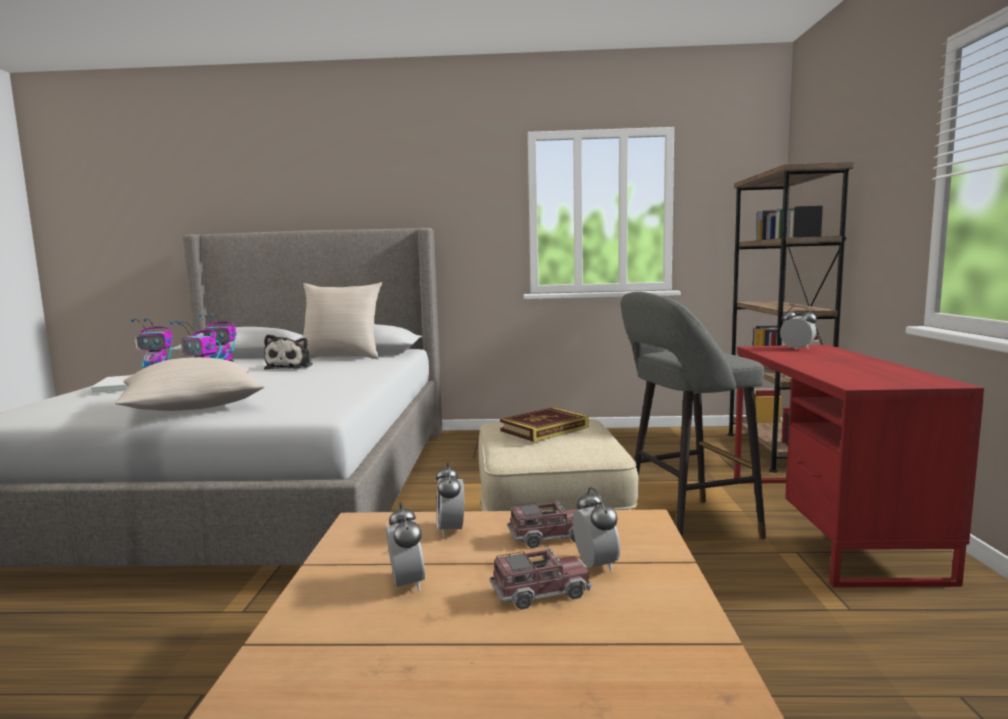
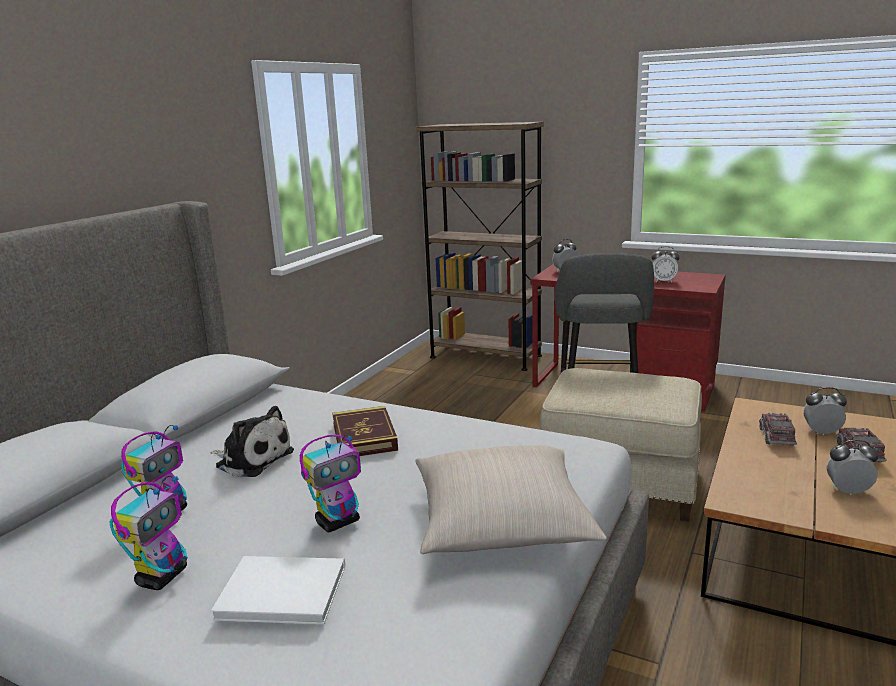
camera: 65 degrees left, 10 degrees up
(342, 357) = (225, 422): beige pillow -> none
(451, 530) = (757, 466): alarm clock -> alarm clock (664, 281)
(544, 429) = (615, 385): book -> book (364, 437)

